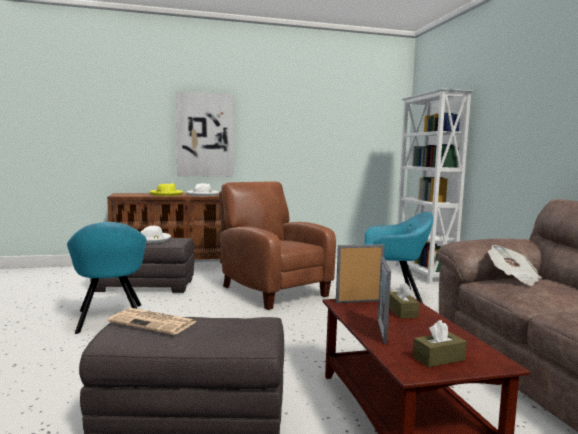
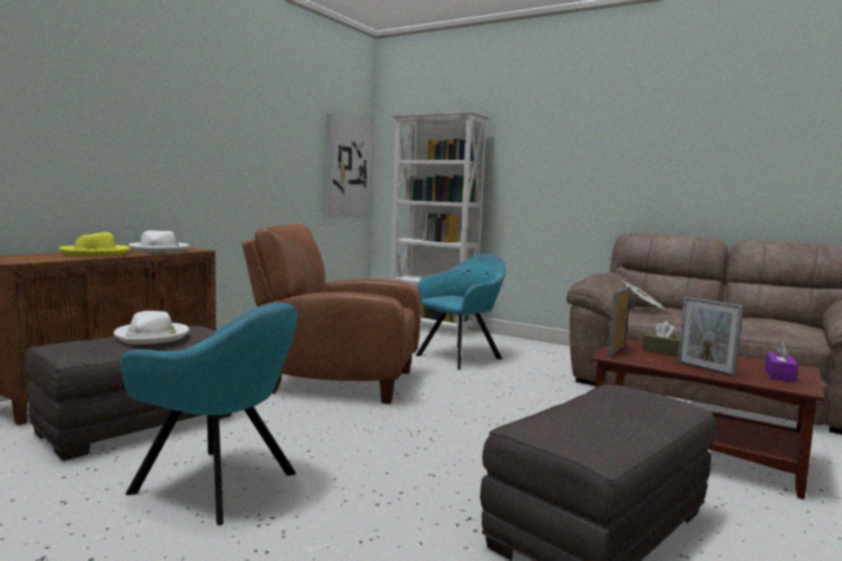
camera: 45 degrees left, 0 degrees up
(154, 322) = (567, 422): newspaper -> none
(205, 135) = (137, 145): picture -> picture (347, 168)
(438, 358) = (779, 375): brown tissue box -> purple tissue box

